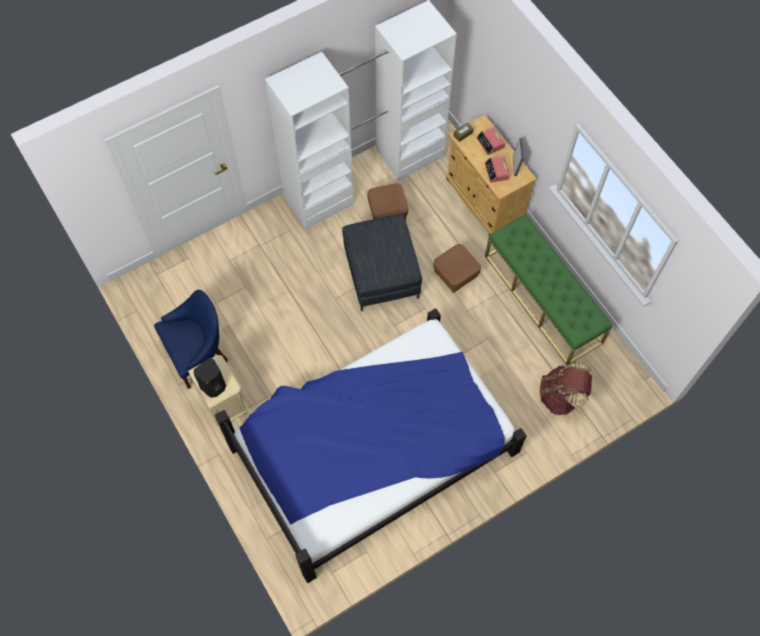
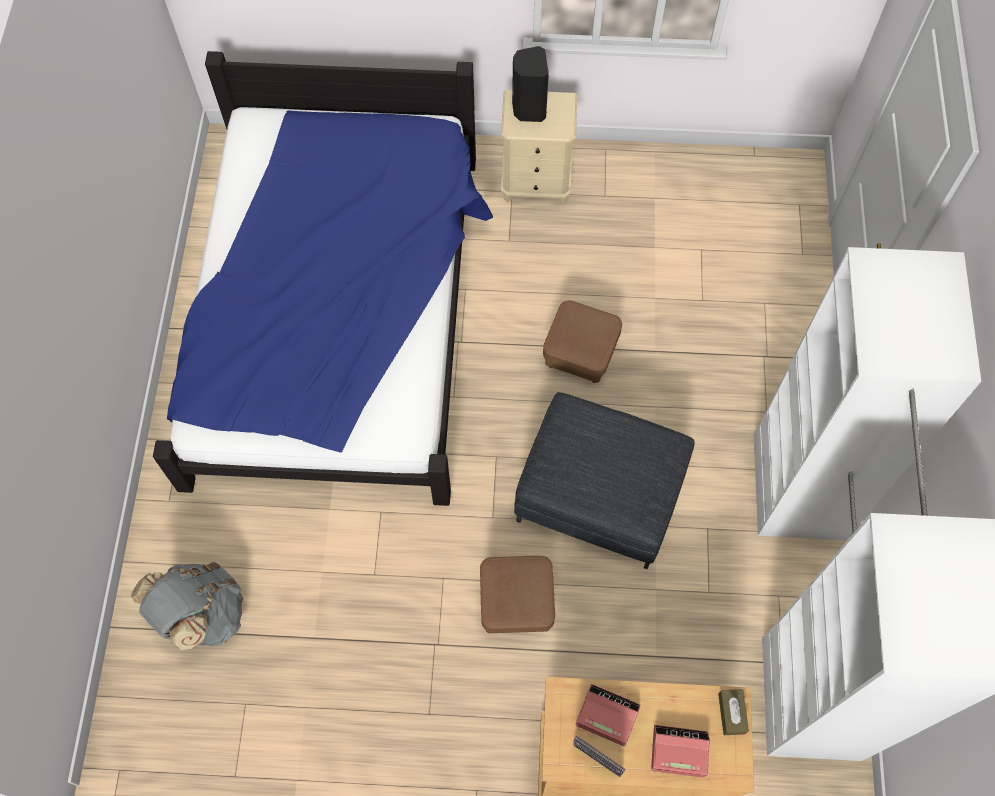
camera: 125 degrees right, 0 degrees up
(198, 353) = (635, 191): blue armchair -> none
(387, 212) = (707, 577): brown ottoman -> brown ottoman (580, 354)
(543, 299) = (374, 714): green bench -> none
(561, 396) = (202, 614): brown backpack -> grey backpack

